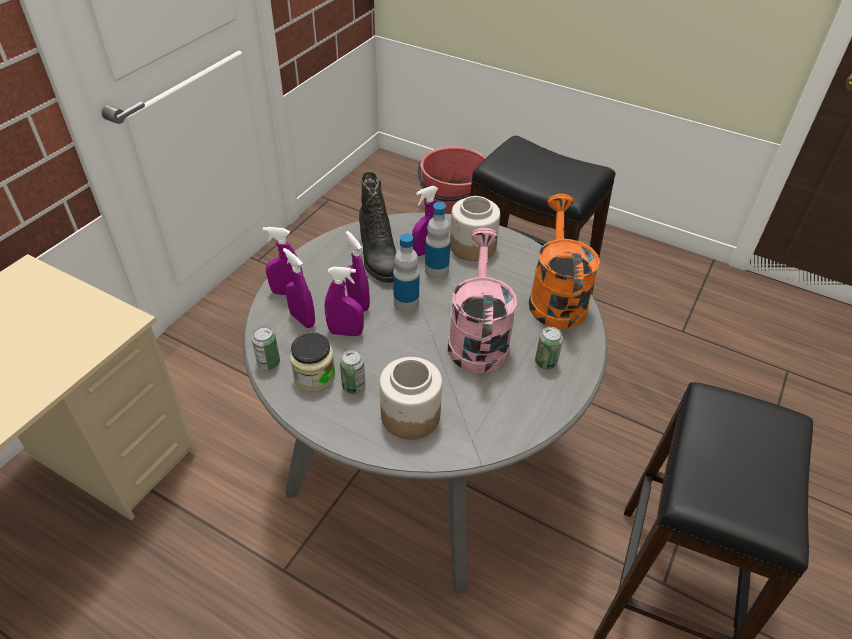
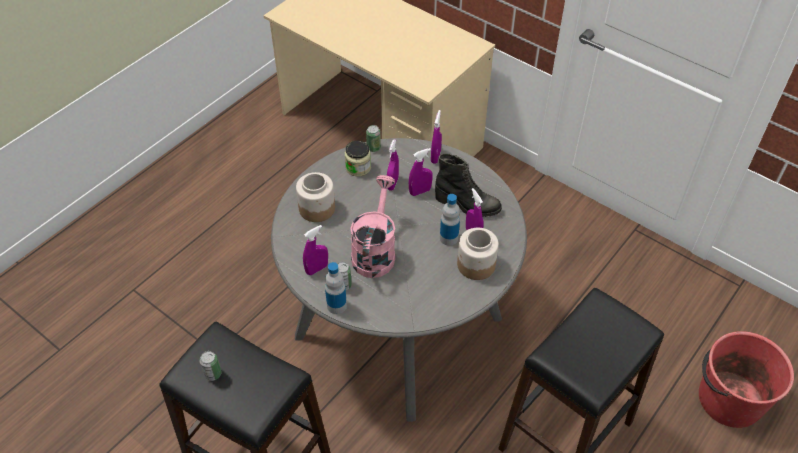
camera: 100 degrees right, 5 degrees up
(302, 319) = (408, 163): purple spray bottle -> purple spray bottle (317, 269)
(353, 386) = (346, 184): can -> can (213, 374)
(377, 258) = (467, 205): black boot -> black boot turned 150 degrees counterclockwise
(406, 303) = (415, 216): bottle -> bottle (336, 305)
(477, 337) = (375, 251): pink watering can -> pink watering can turned 90 degrees counterclockwise
(555, 297) = (408, 307): orange watering can -> none

